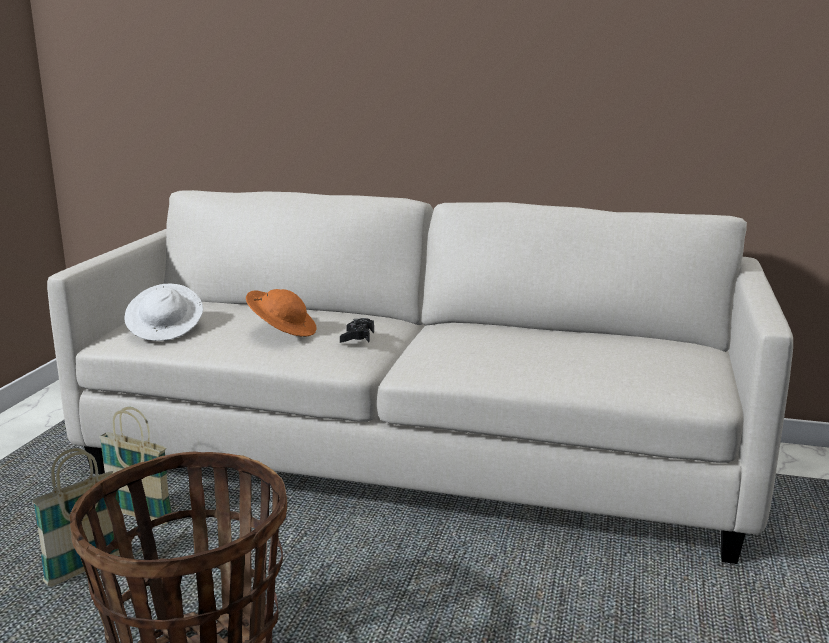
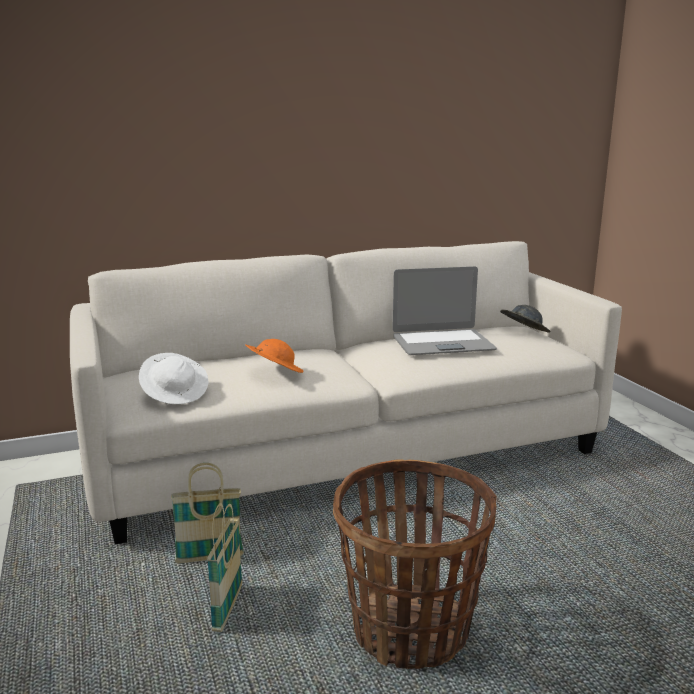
camera: 35 degrees left, 0 degrees up
(357, 337) = (331, 365): black game controller -> none
(529, 342) = (442, 343): none -> laptop
(680, 354) = (523, 333): none -> grey hat

